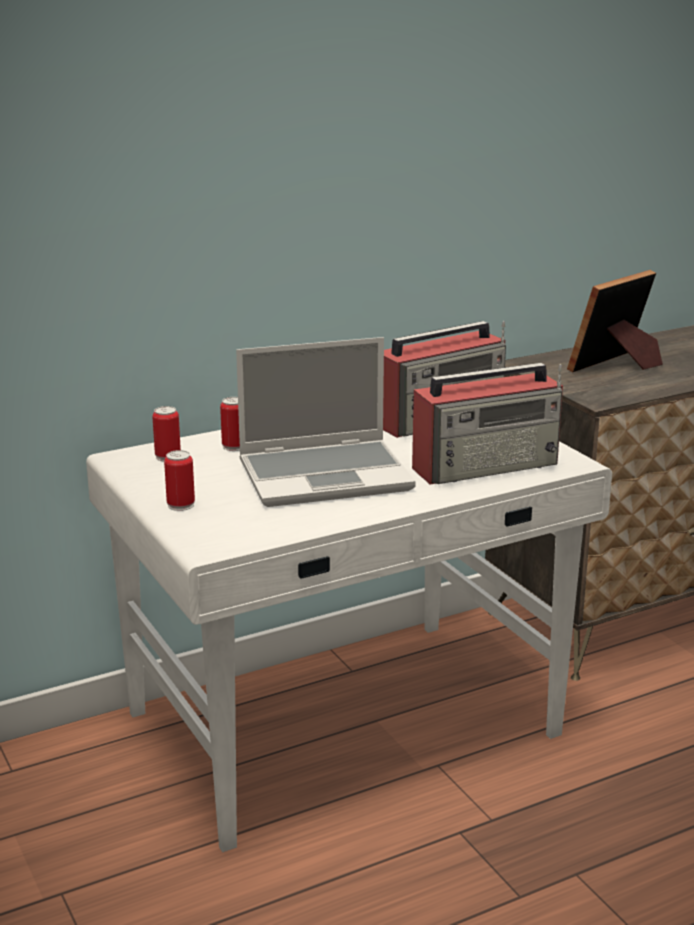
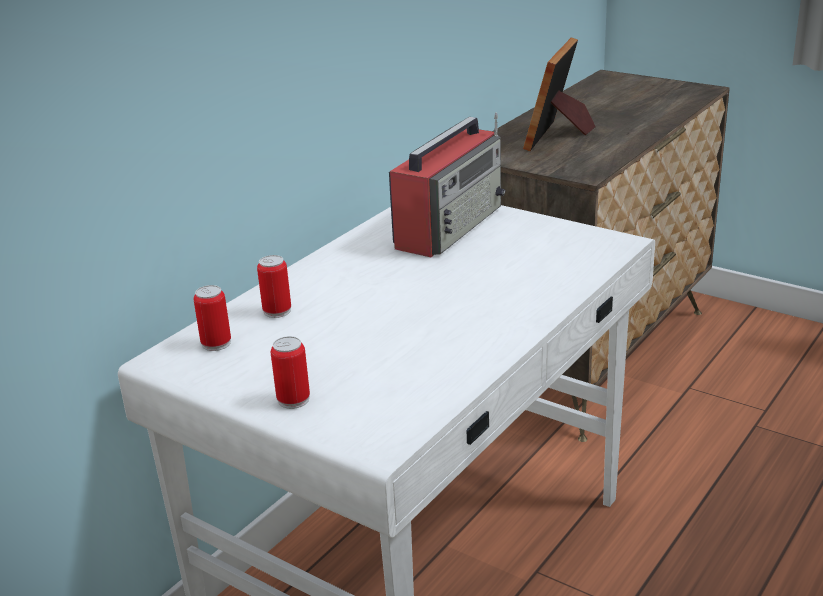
camera: 25 degrees left, 5 degrees up
(326, 475) = (409, 318): laptop -> none
(487, 466) = (550, 265): radio -> none

